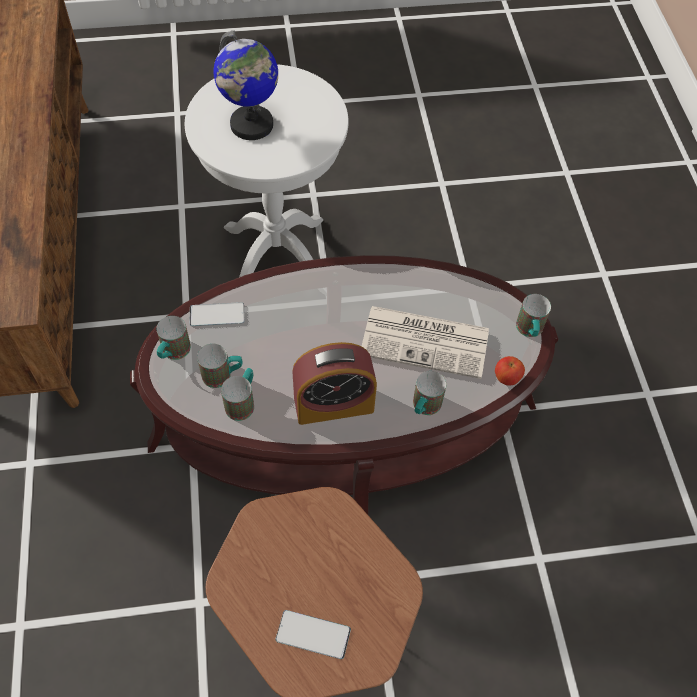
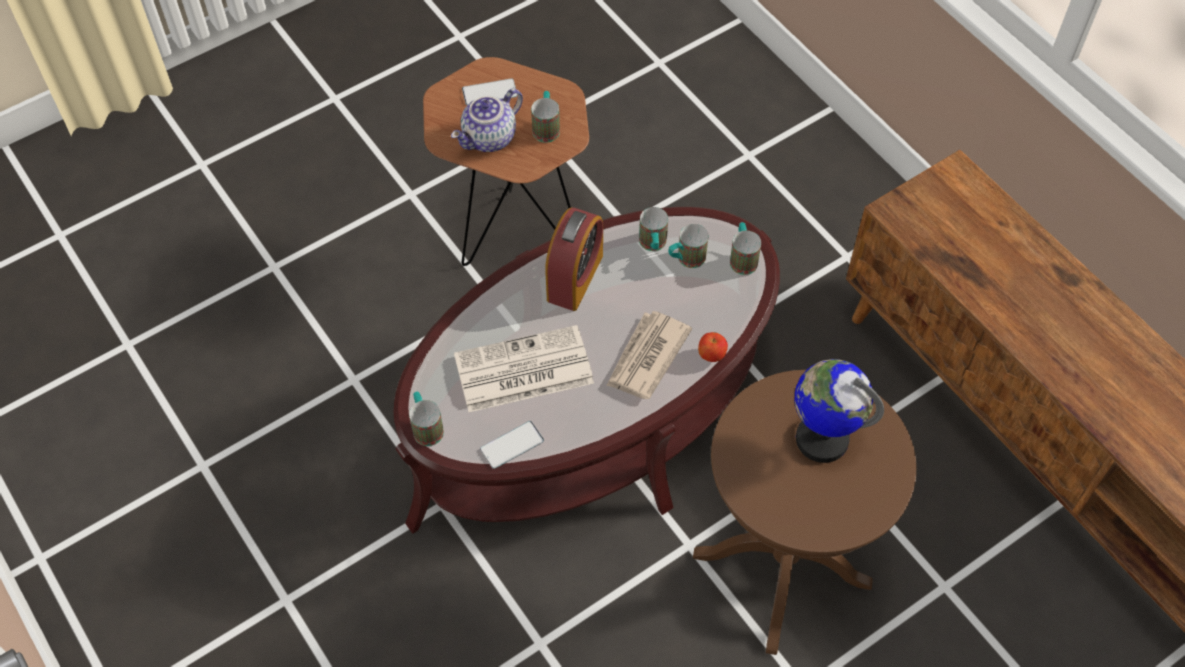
camera: 155 degrees right, 0 degrees up
(217, 315) = (731, 307): phone -> phone (512, 445)
(277, 259) = (781, 569): white side table -> brown side table
(316, 306) = (646, 357): none -> newspaper
(334, 404) = (575, 277): alarm clock -> alarm clock turned 150 degrees clockwise
(347, 563) = (490, 139): none -> teapot
(424, 407) = (494, 308): mug -> mug (546, 127)
(507, 378) = (430, 368): apple -> apple (711, 355)

